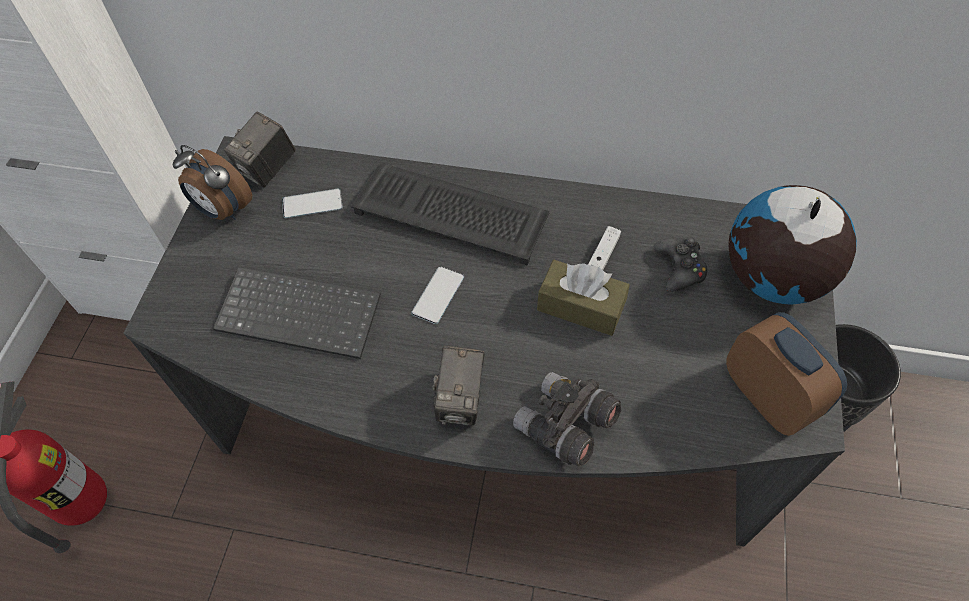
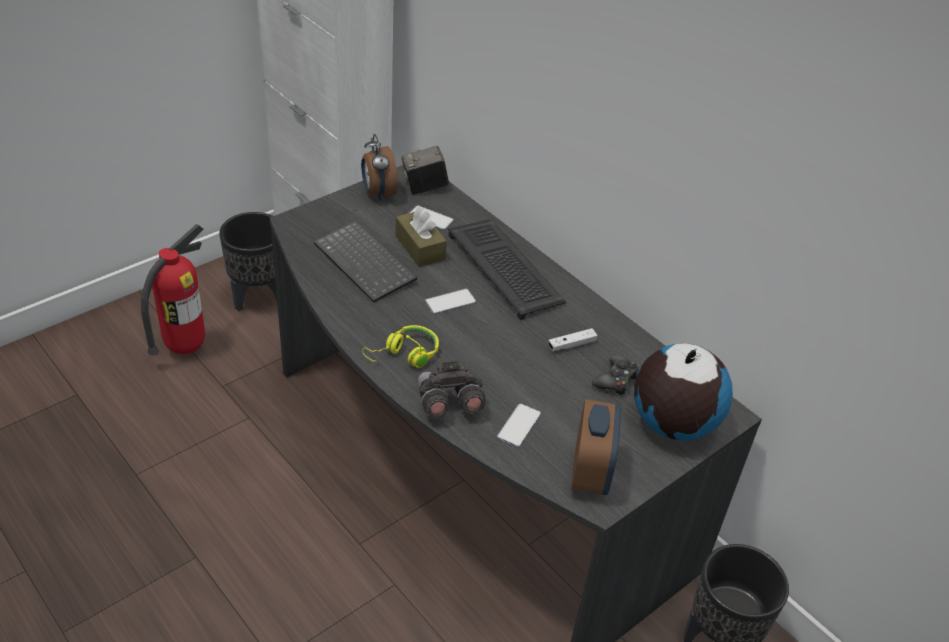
camera: 35 degrees right, 15 degrees down
(115, 387) = (258, 297): none -> black planter
(460, 401) = (405, 355): camera -> yellow headphones
(580, 306) = (528, 359): brown tissue box -> brown tissue box (420, 247)
(654, 395) = (519, 425): none -> phone

